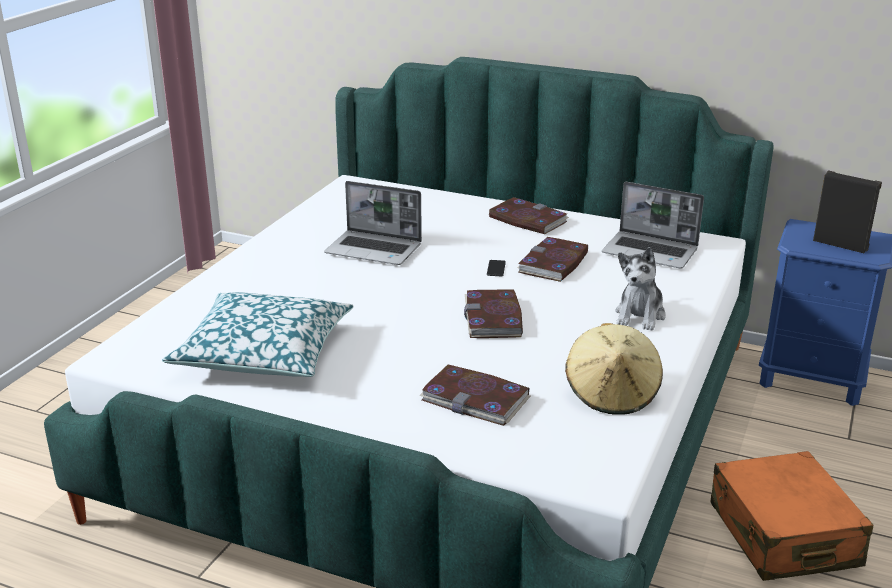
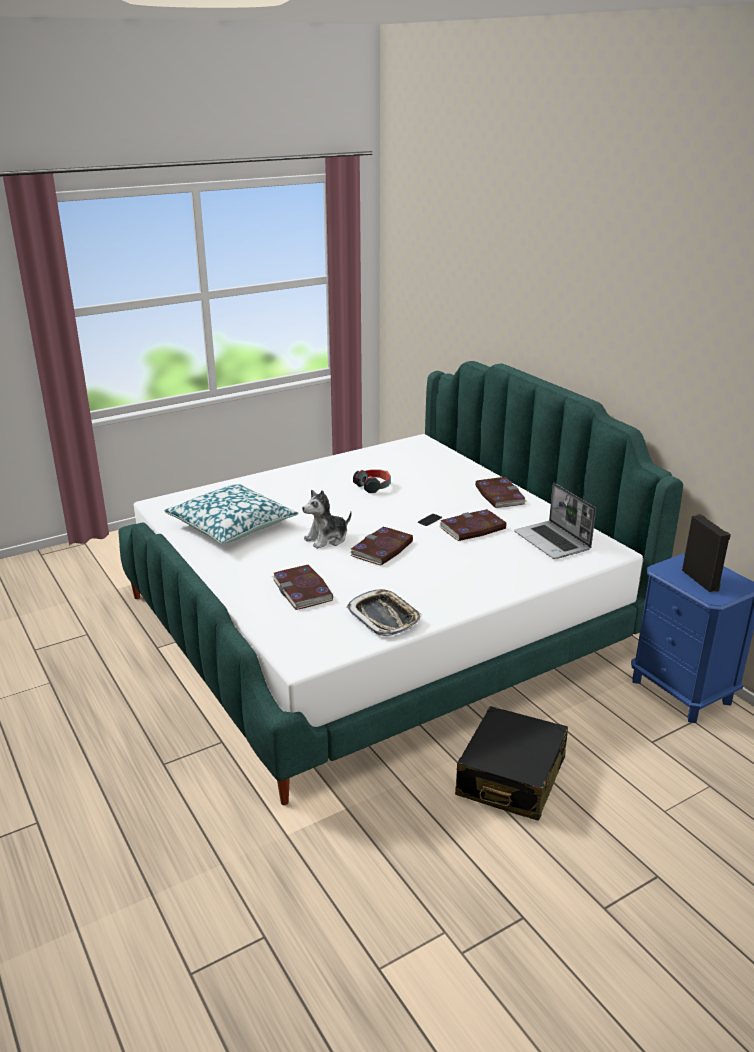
camera: 35 degrees right, 0 degrees up
(375, 250) = (373, 486): laptop -> headphones
(612, 394) = (384, 617): beige hat -> tray
(640, 315) = (477, 579): plush toy -> plush toy (327, 539)
(783, 535) = (511, 777): orange suitcase -> black suitcase

